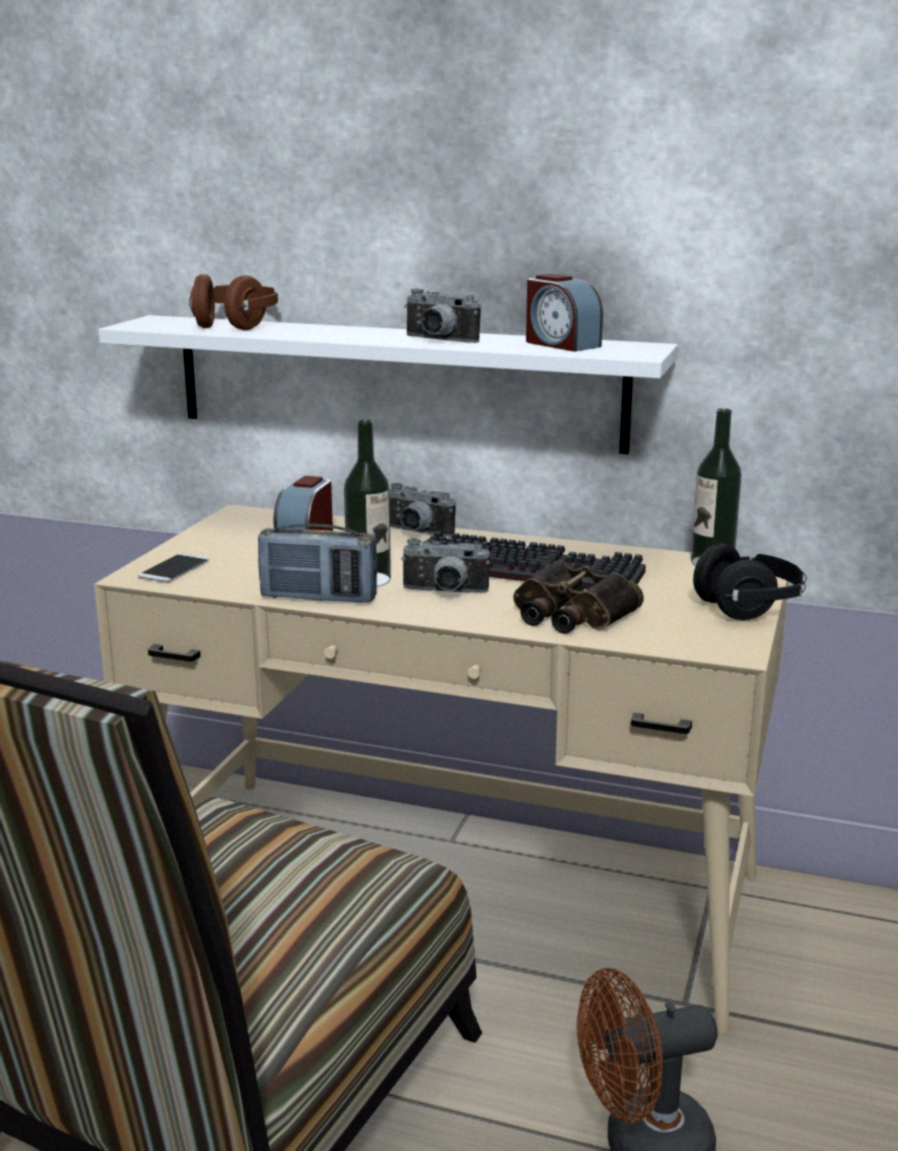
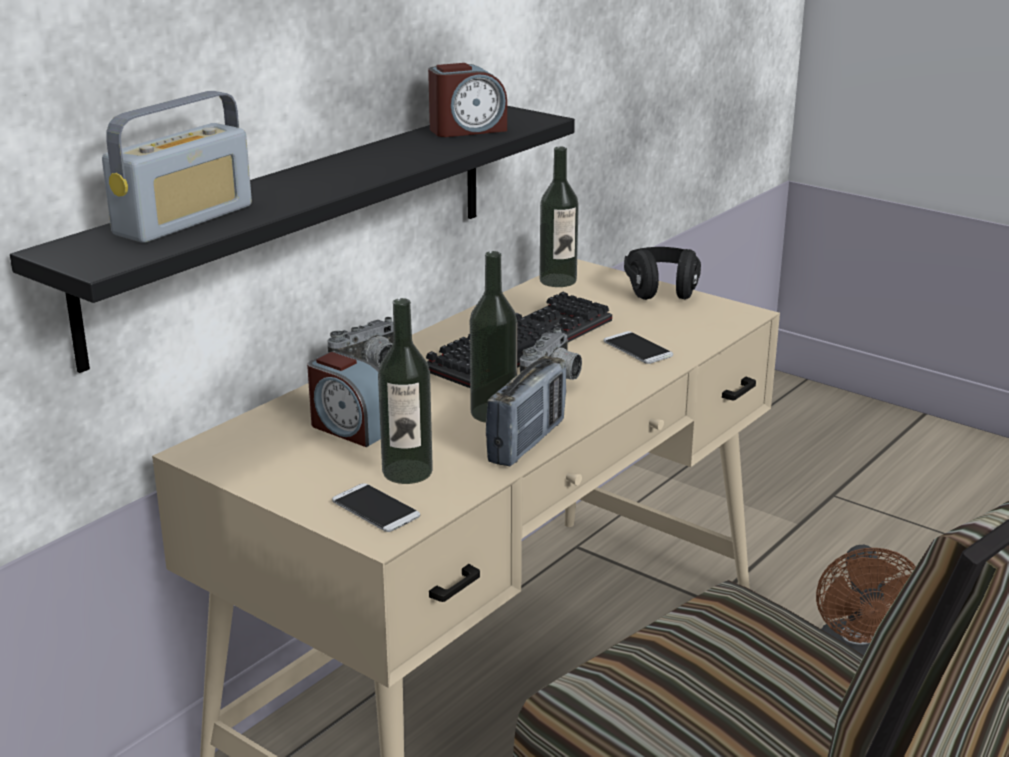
camera: 70 degrees left, 5 degrees up
(234, 326) = (184, 220): brown headphones -> radio
(240, 569) = (407, 472): none -> bottle
(396, 382) = (299, 225): white shelf -> black shelf
(437, 340) = (397, 160): camera -> none
(569, 614) = (637, 349): binoculars -> phone

